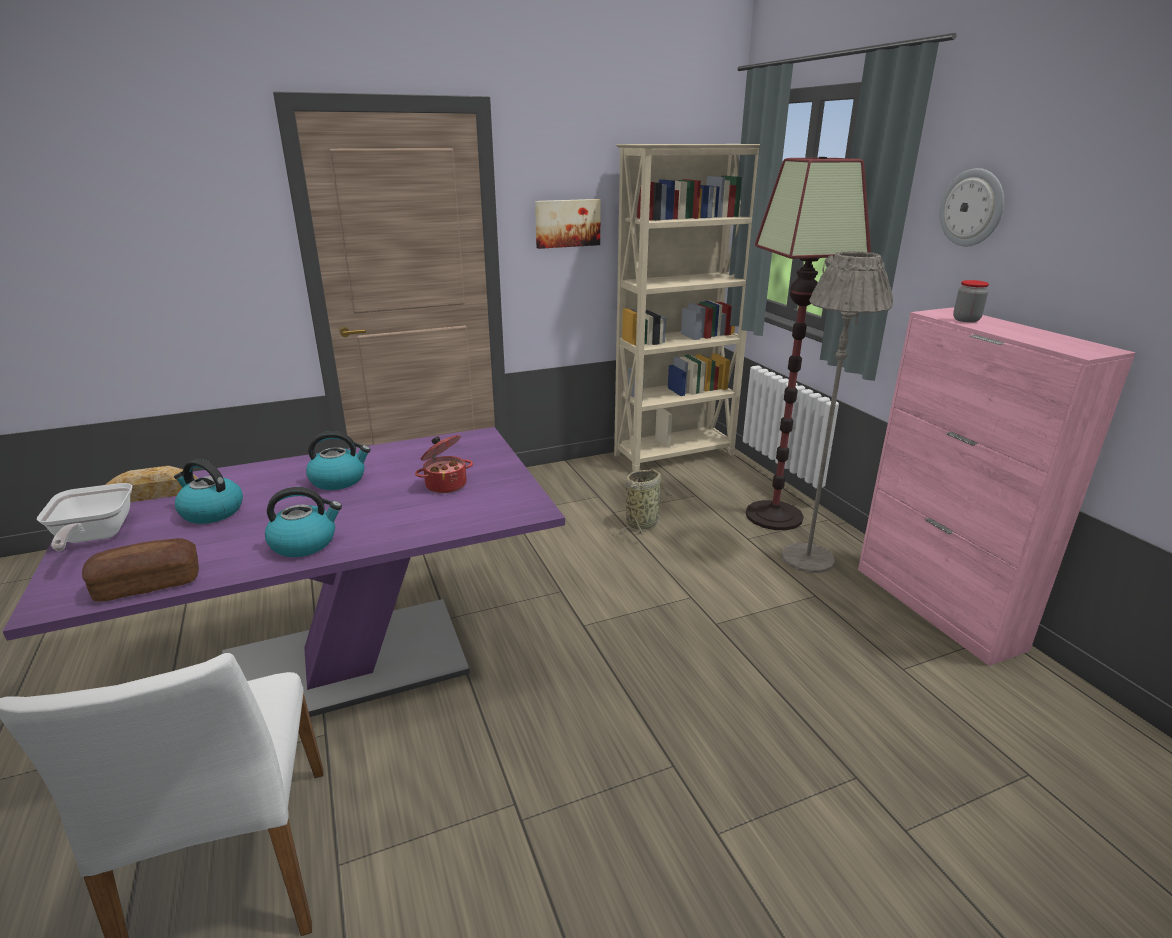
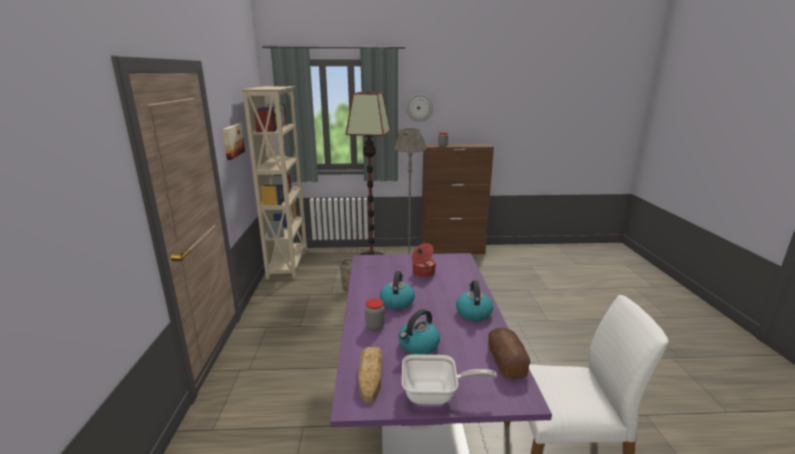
camera: 70 degrees left, 5 degrees down
(268, 477) = (375, 326): none -> jar
(937, 607) = (452, 250): pink cabinet -> brown cabinet

